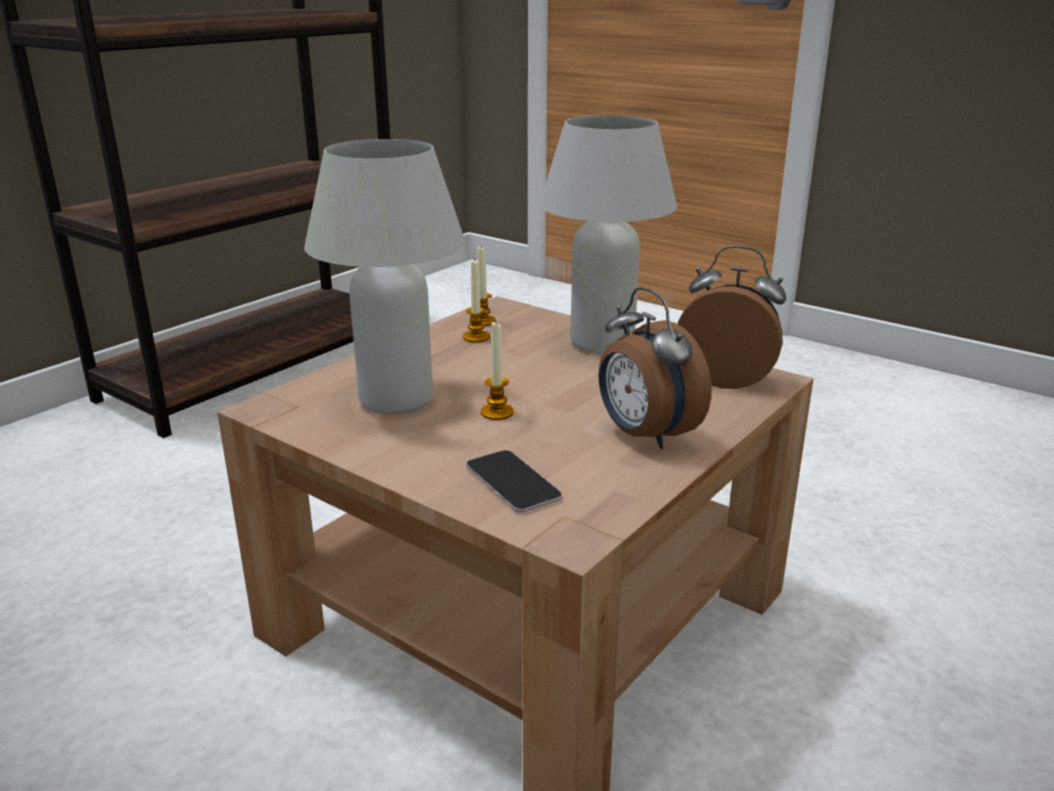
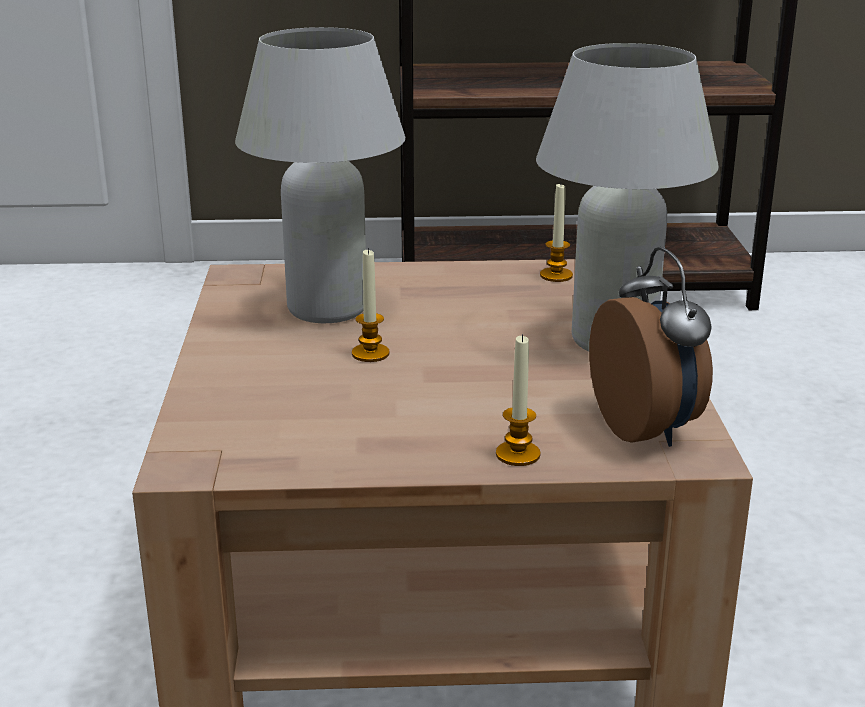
camera: 50 degrees right, 0 degrees up
(476, 337) = (514, 287): candle -> candle (518, 455)
(512, 482) = (249, 407): phone -> none
(644, 435) = (431, 432): alarm clock -> none

